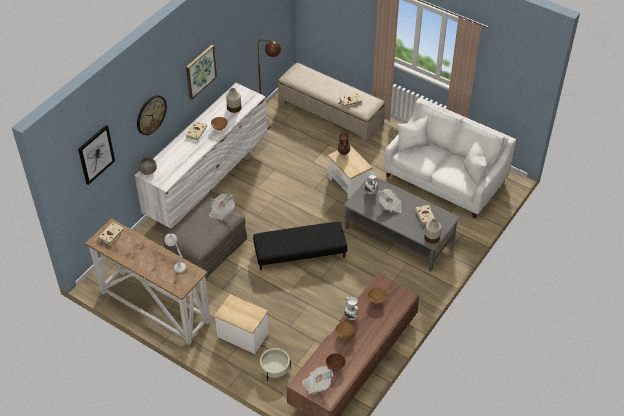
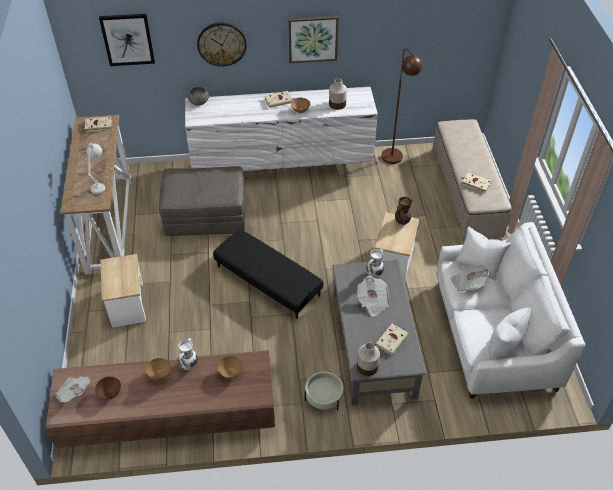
camera: 50 degrees right, 0 degrees up
(221, 211) = (228, 185): newspaper -> newspaper (467, 283)
(275, 368) = (107, 354): beige planter -> beige planter (324, 397)

